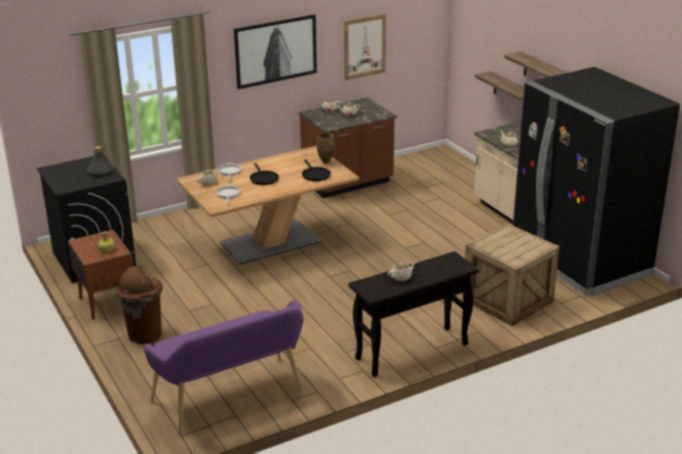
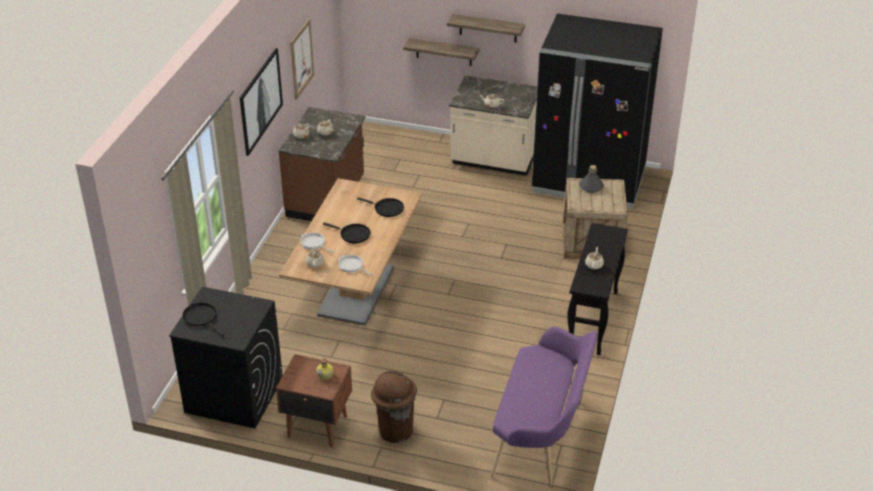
camera: 45 degrees left, 10 degrees up
(69, 168) = (201, 317): none -> black frying pan
(101, 171) = (235, 304): grey bottle -> grey bottle (591, 186)
(326, 162) = (374, 191): brown vase -> none

